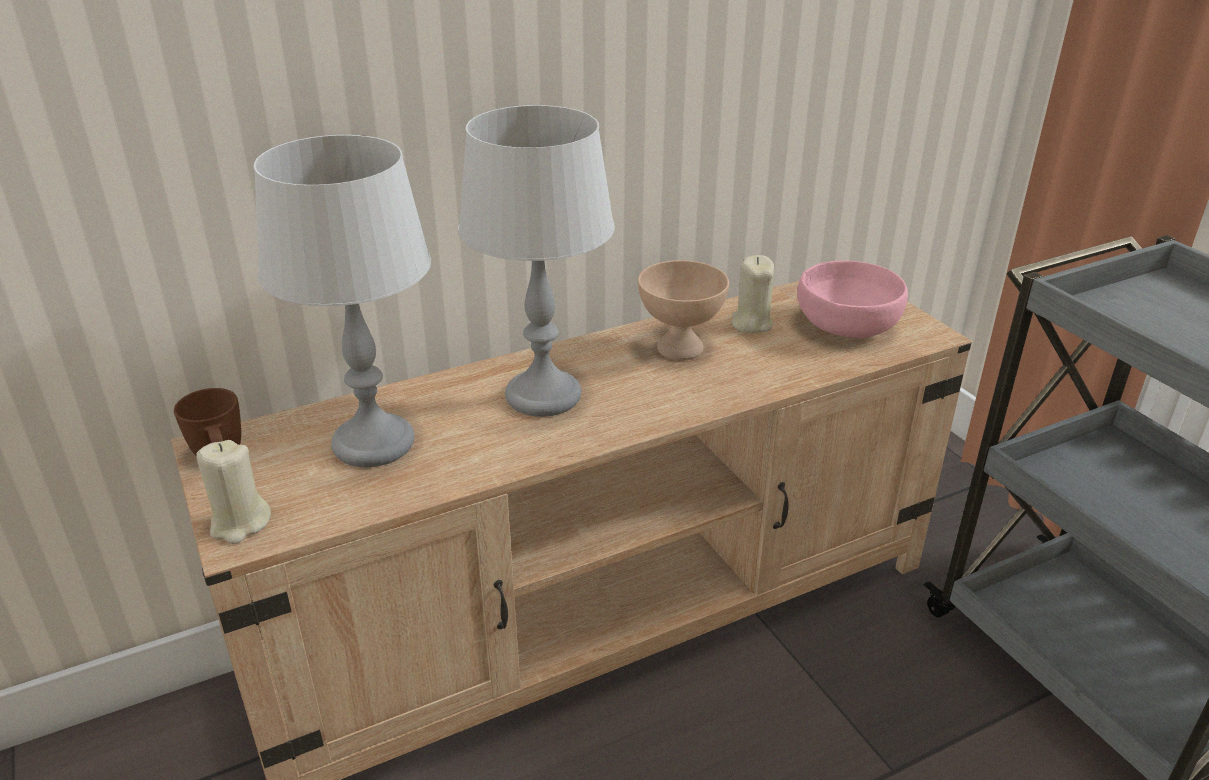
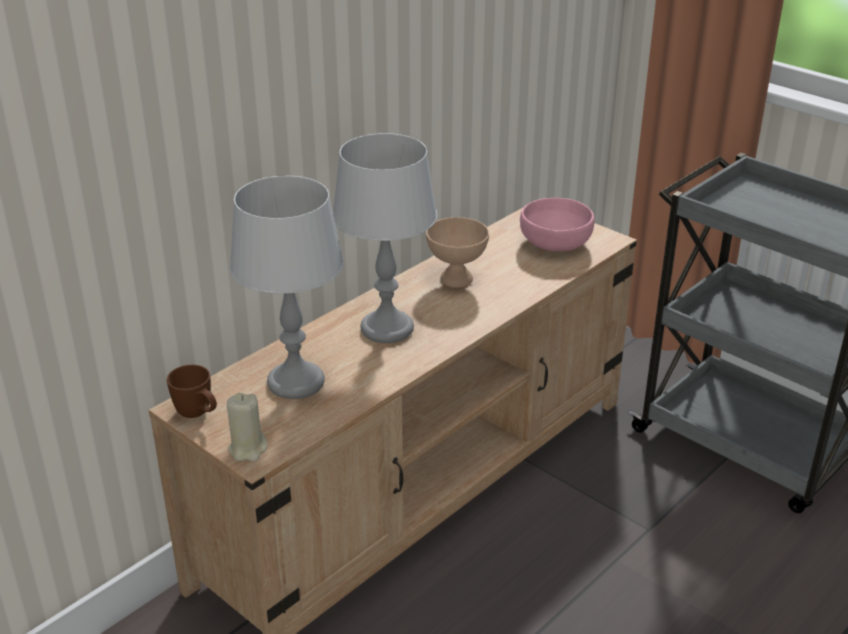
camera: 20 degrees left, 0 degrees up
(751, 323) = (493, 253): beige candle -> none

